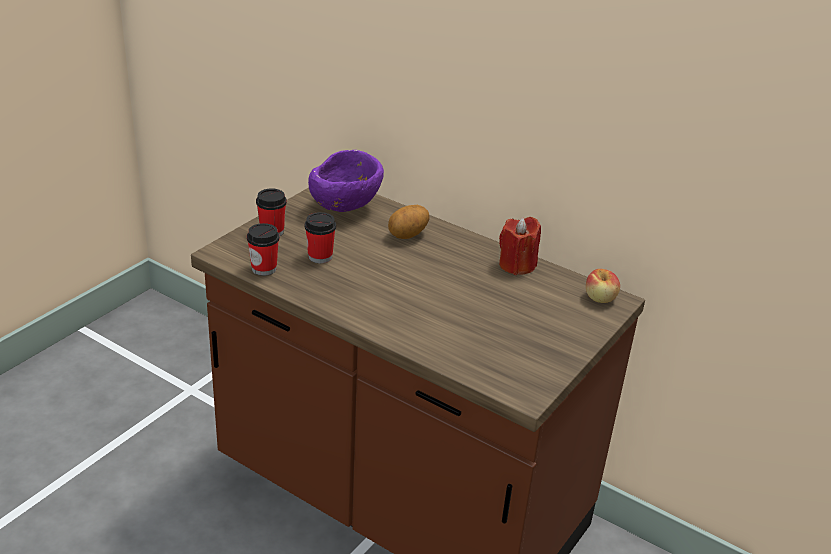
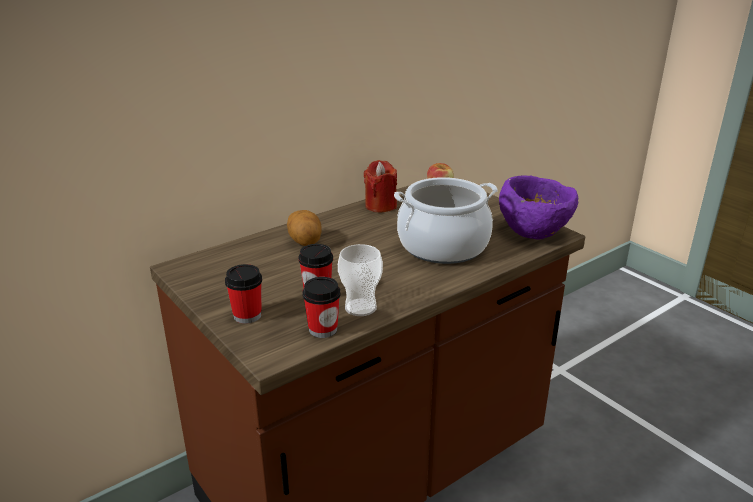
camera: 70 degrees left, 5 degrees down
(304, 281) = (360, 307): none -> cup
(345, 208) = (229, 266): purple bowl -> purple bowl (534, 232)
(446, 314) = (443, 246): none -> cooking pot

